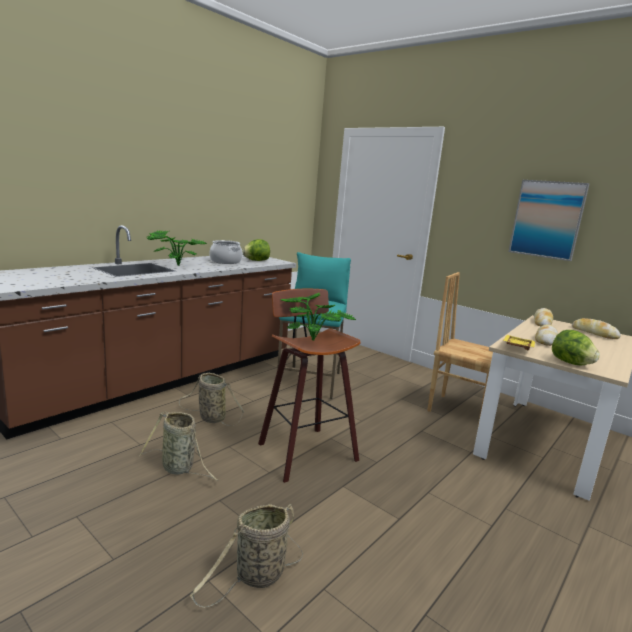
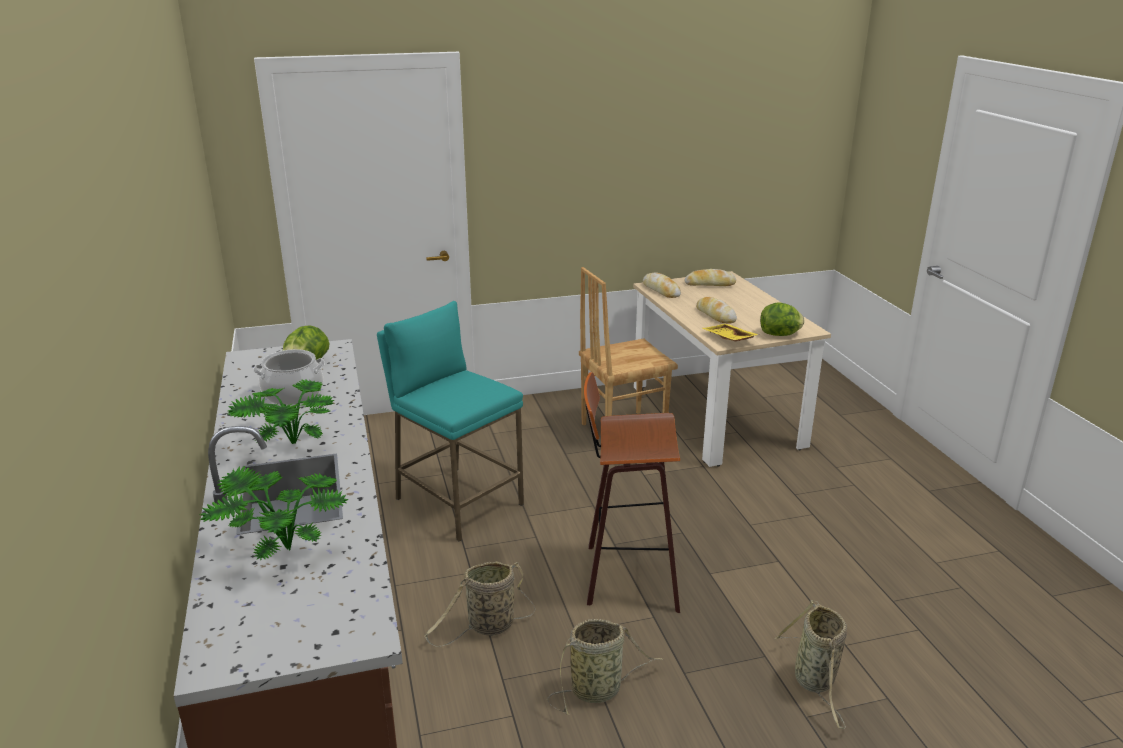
camera: 55 degrees left, 10 degrees up
(313, 339) = (620, 440): potted plant -> potted plant (283, 547)
(547, 219) = (623, 165): picture -> none

